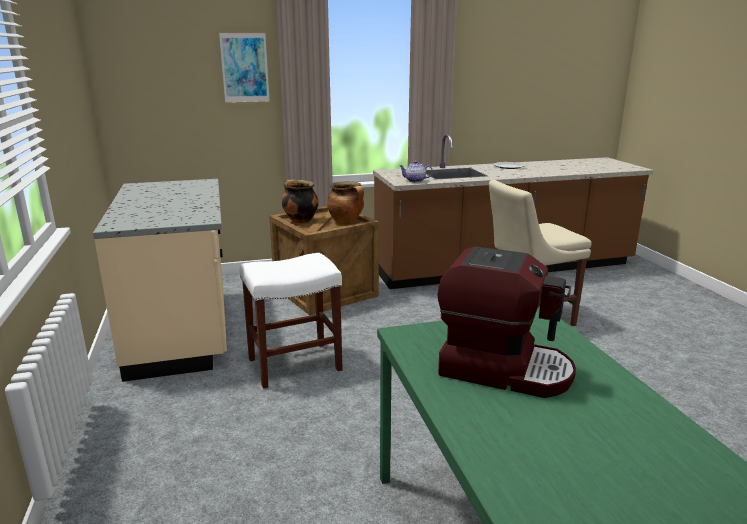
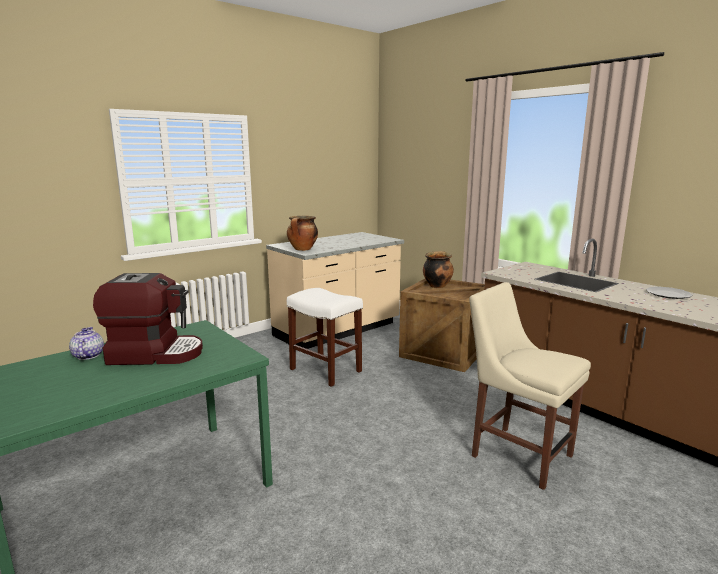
camera: 65 degrees right, 5 degrees down
(245, 68) = (454, 161): picture -> none
(346, 222) = (456, 296): cooking pot -> cooking pot (302, 249)
(415, 181) = (512, 275): teapot -> teapot (87, 356)
(503, 368) = (155, 353): coffee machine -> coffee machine turned 90 degrees counterclockwise

